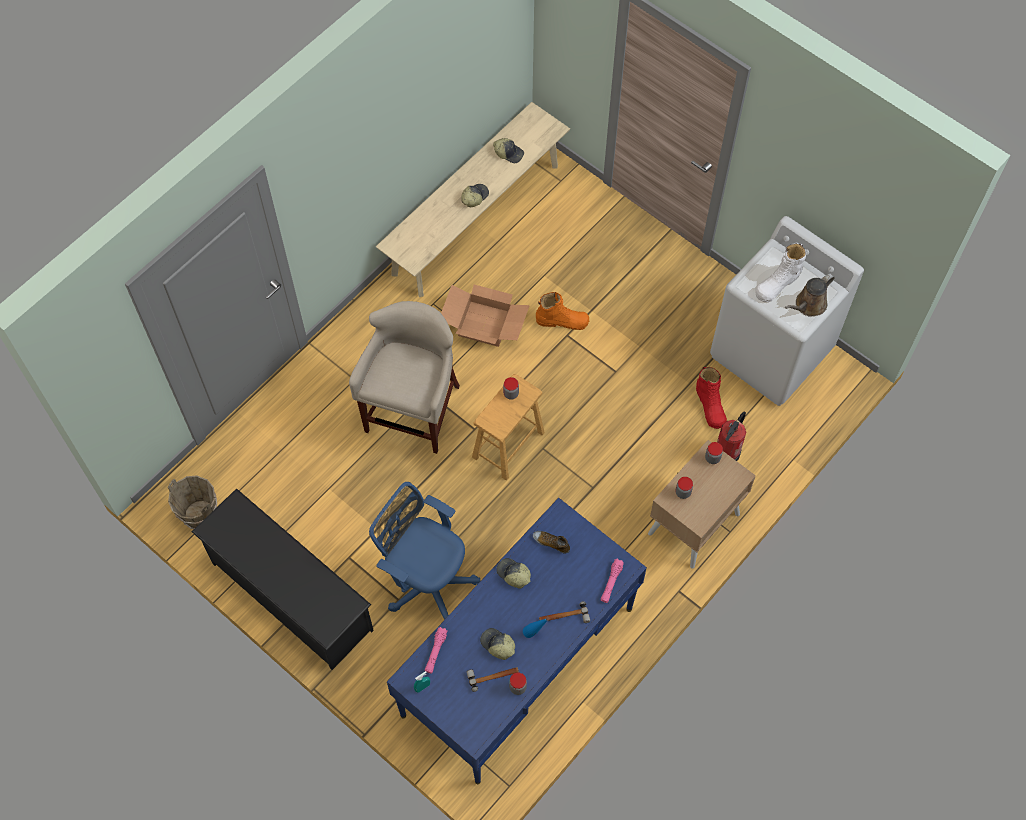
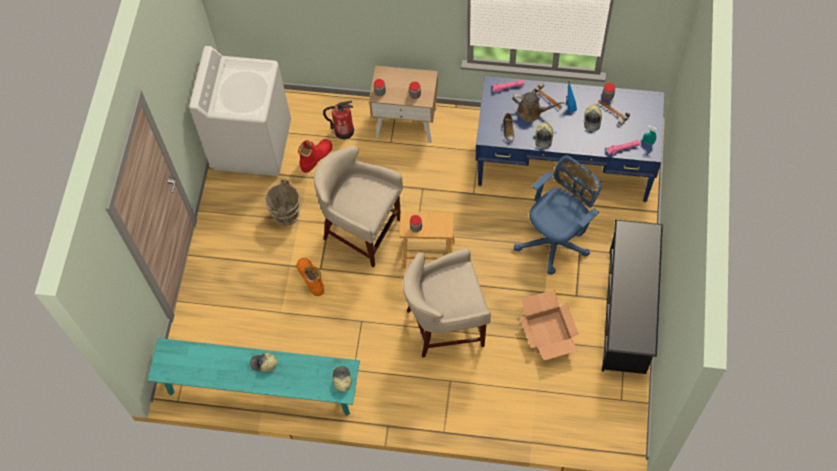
camera: 120 degrees left, 0 degrees up
(201, 515) = (621, 407): brown bucket -> brown bucket (286, 215)
(427, 582) = (556, 240): blue office chair -> blue office chair turned 135 degrees counterclockwise
(476, 219) = (261, 388): beige bench -> turquoise bench
(485, 323) = (346, 325): cardboard box -> cardboard box (547, 331)
(509, 153) = (207, 365): cap -> cap (341, 380)
(582, 397) = (362, 231): none -> beige stool
(778, 283) = (242, 93): white boot -> none
(808, 305) = (248, 69): brown watering can -> brown watering can (532, 112)

